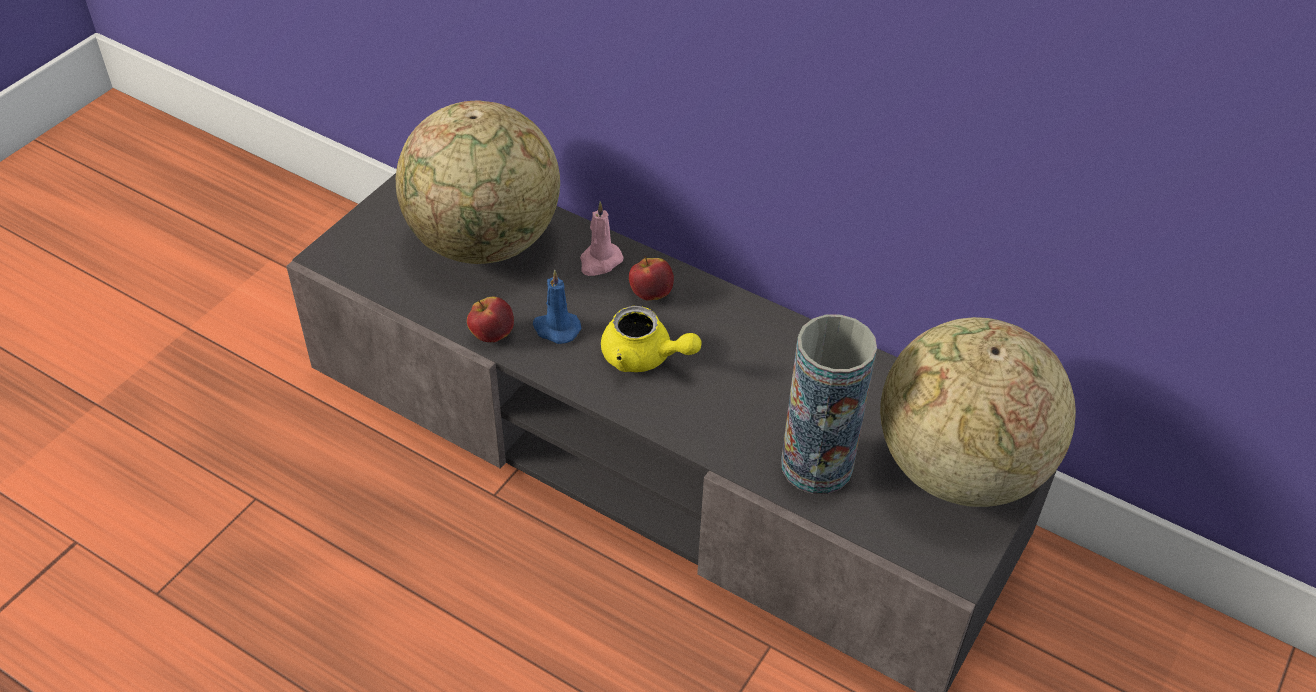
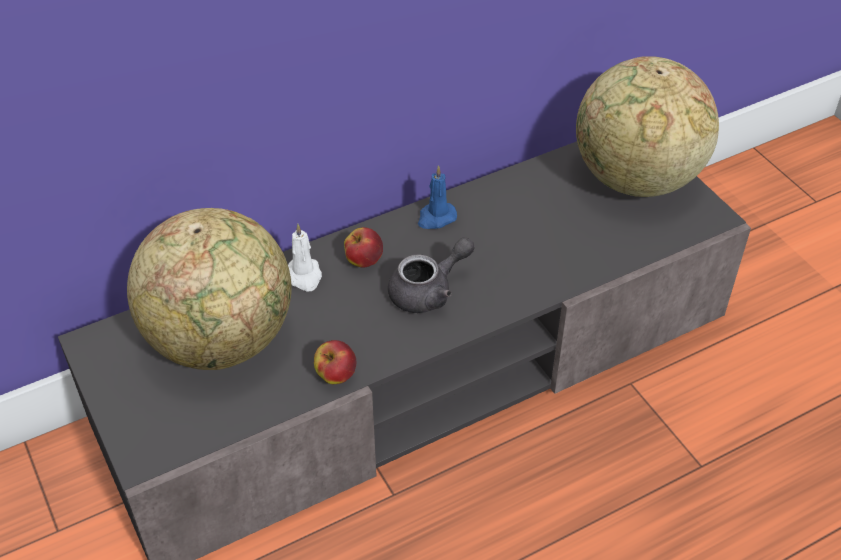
camera: 60 degrees left, 0 degrees up
(555, 328) = (359, 332): blue candle -> blue candle (436, 218)
(599, 261) = (304, 276): pink candle -> white candle
(644, 357) = (428, 291): yellow teapot -> grey teapot
(816, 465) = (592, 244): vase -> none

